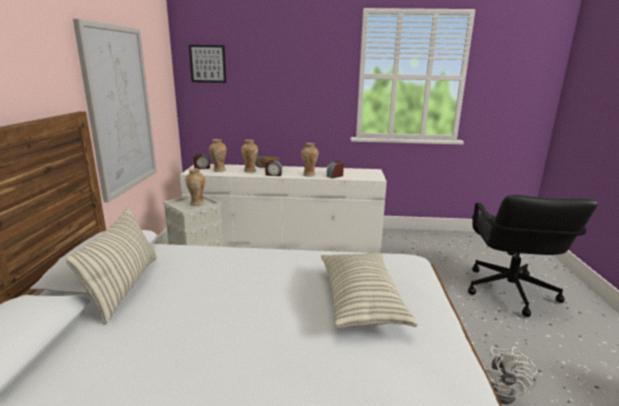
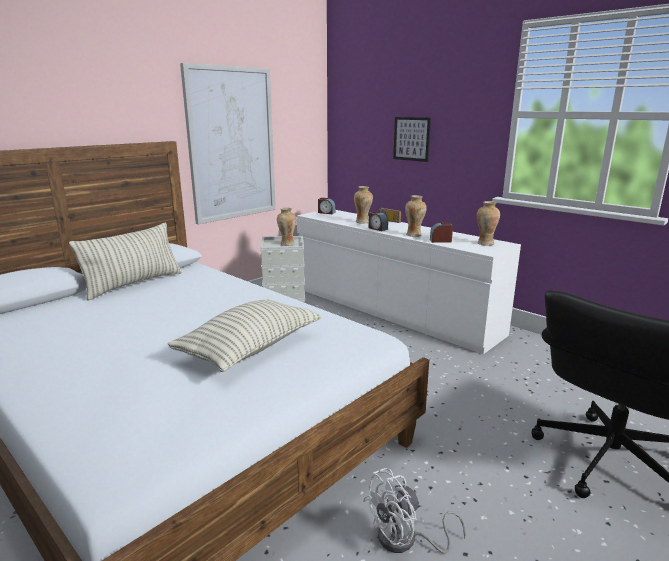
camera: 40 degrees right, 0 degrees up
(208, 64) = (354, 102): picture -> picture (411, 139)
(219, 170) = (335, 217): vase -> vase (485, 243)

